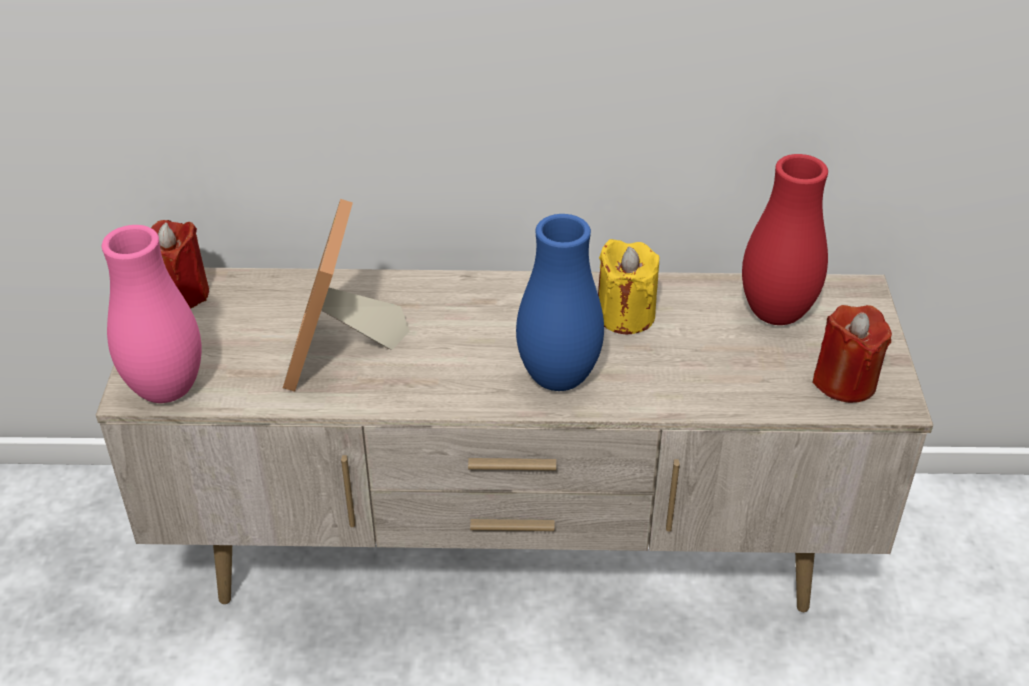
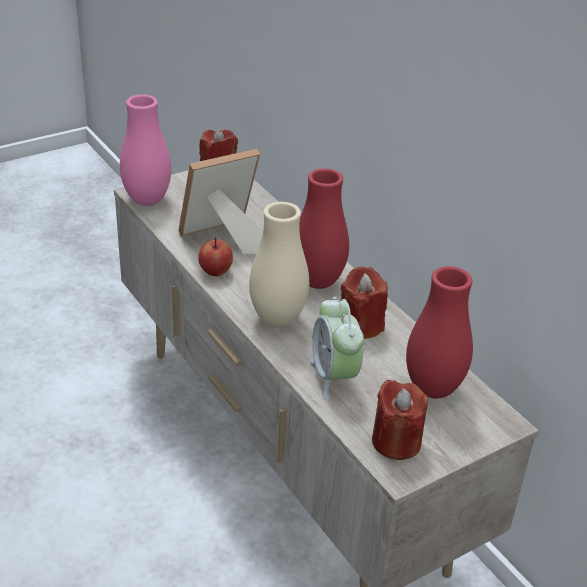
camera: 55 degrees right, 5 degrees down
(409, 391) = (215, 271): none -> apple
(511, 311) = (318, 282): none -> red vase
(558, 378) = (277, 319): blue vase -> beige vase
(625, 315) = (361, 325): yellow candle -> red candle
(703, 379) = (334, 376): none -> alarm clock

